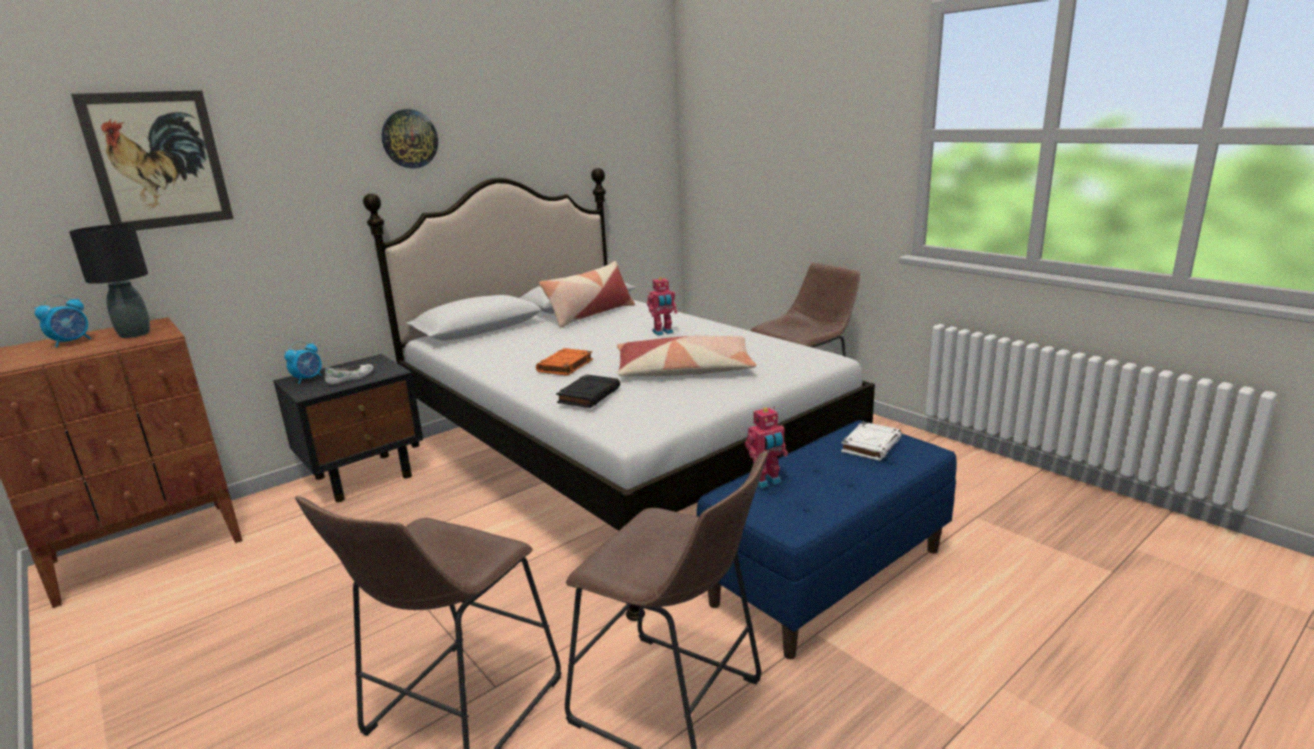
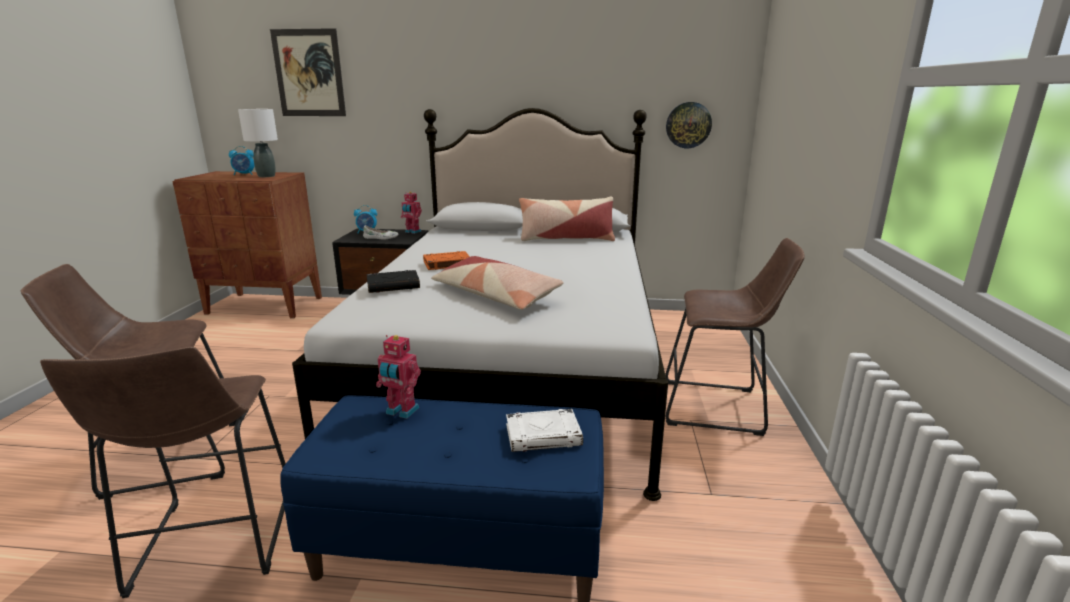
camera: 45 degrees right, 0 degrees up
(135, 334) = (267, 176): black table lamp -> white table lamp
(409, 139) = (470, 70): wall clock -> wall clock (688, 125)
(663, 332) = (568, 265): toy robot -> toy robot (412, 232)

